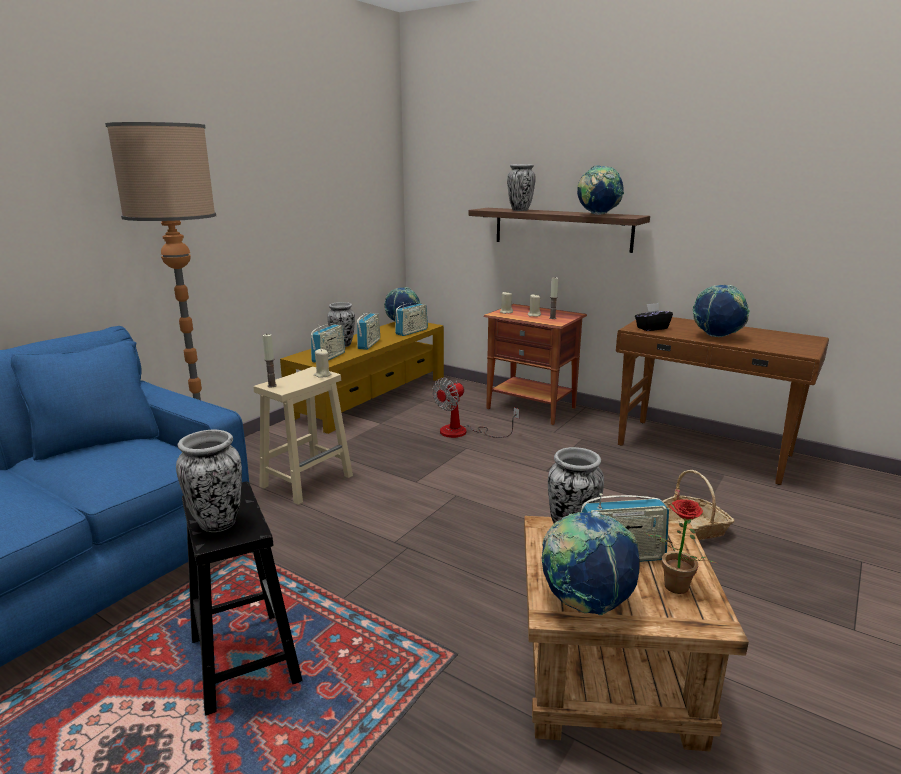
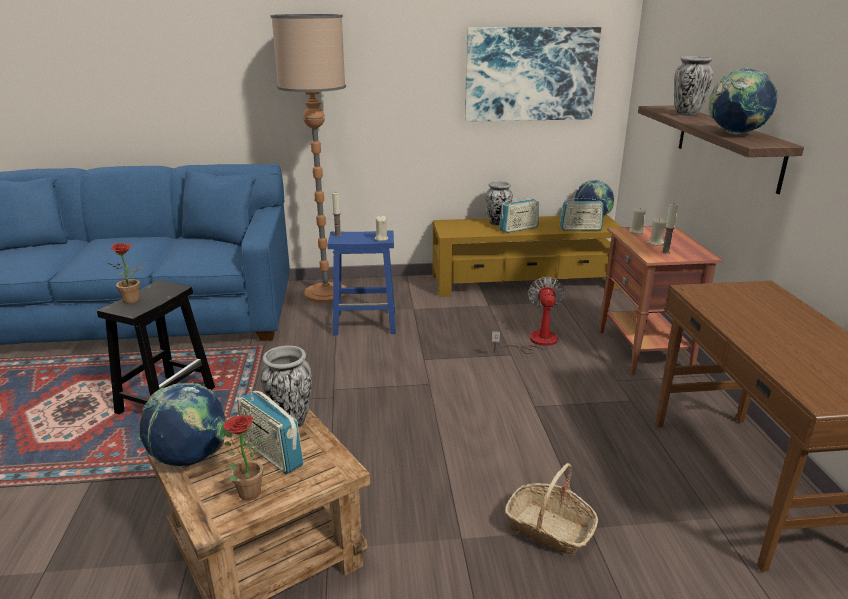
camera: 50 degrees right, 5 degrees up
(218, 523) = (135, 300): vase -> potted plant
(307, 480) = (366, 323): beige stool -> blue stool
(328, 357) = (464, 230): radio -> none
(339, 193) = (530, 74): none -> picture
(463, 432) = (535, 342): fan -> fan turned 90 degrees clockwise
(652, 328) = (714, 297): black tissue box -> none
(716, 336) = (766, 335): globe -> none

